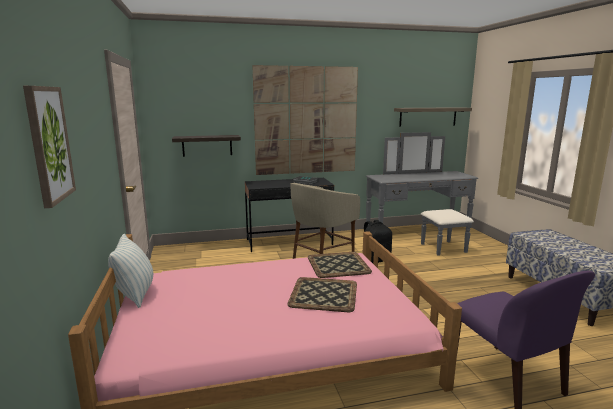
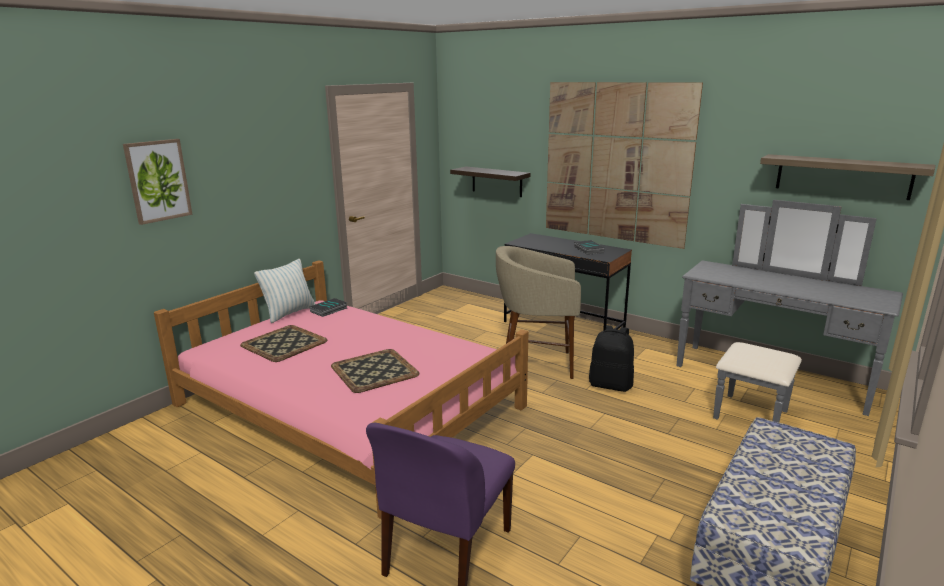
camera: 50 degrees right, 5 degrees up
(173, 277) = (329, 310): none -> book
(338, 265) = (450, 354): tray -> tray (283, 343)

